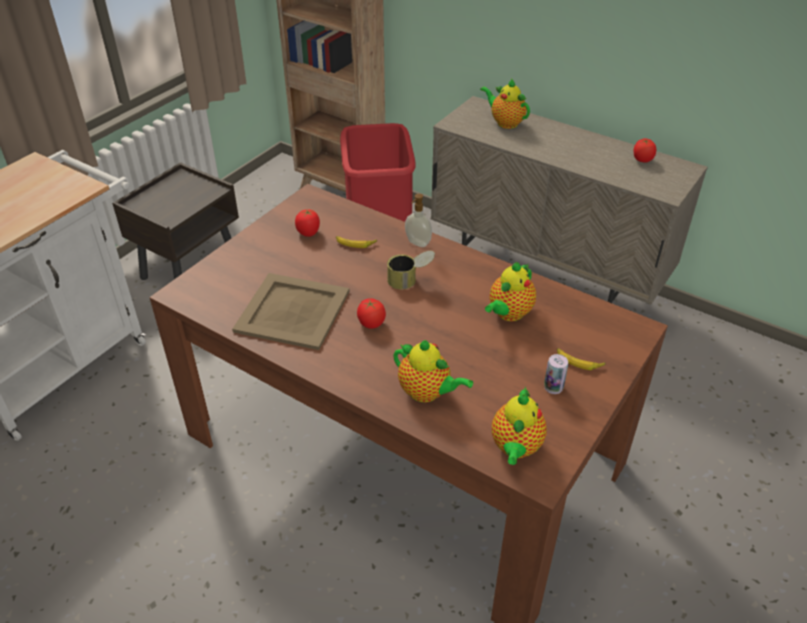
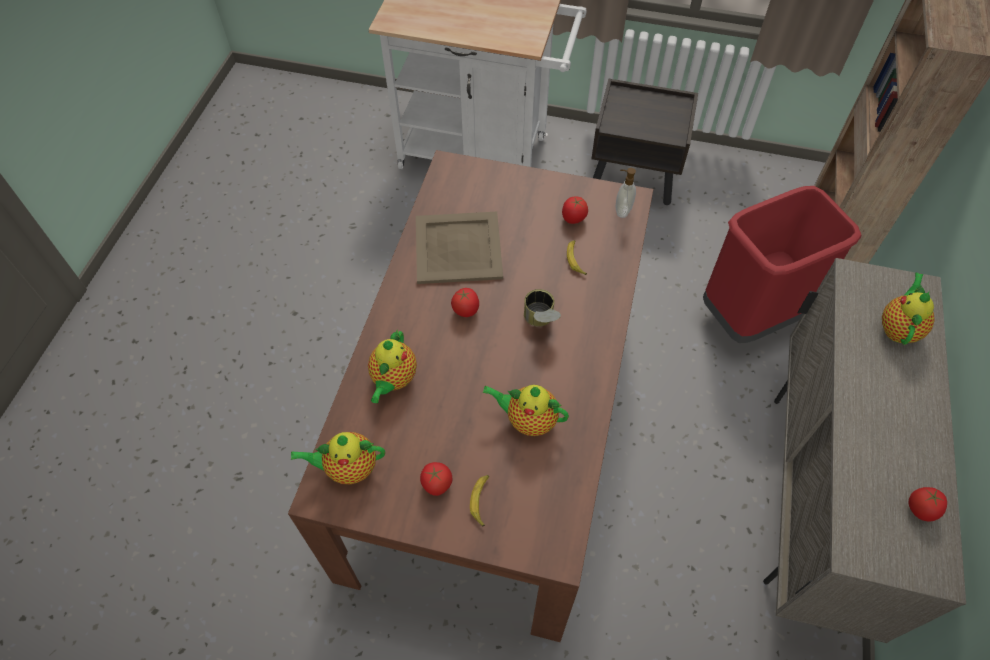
camera: 70 degrees right, 15 degrees up
(417, 243) = (603, 310): soap dispenser -> soap dispenser (622, 210)
(553, 387) = (436, 484): can -> tomato

